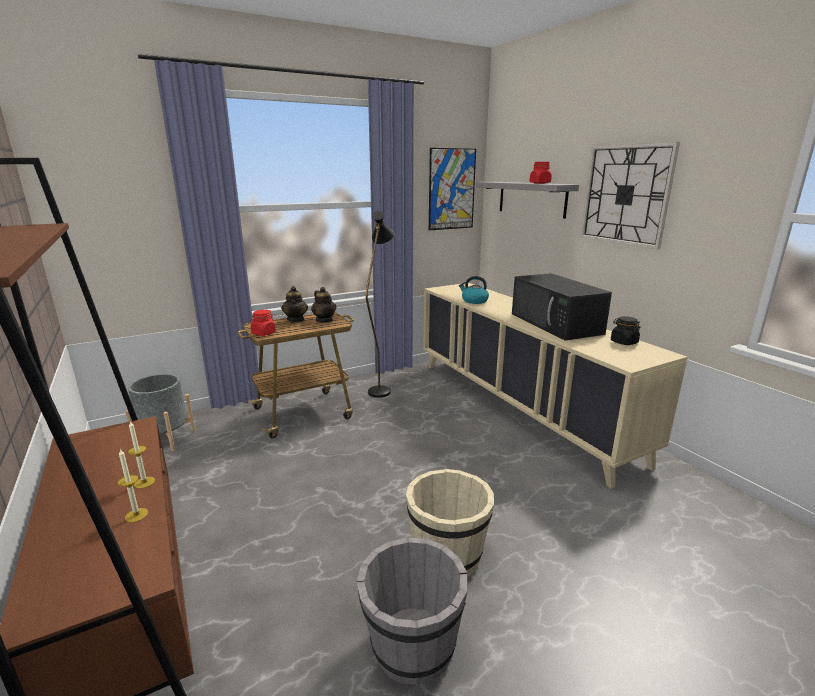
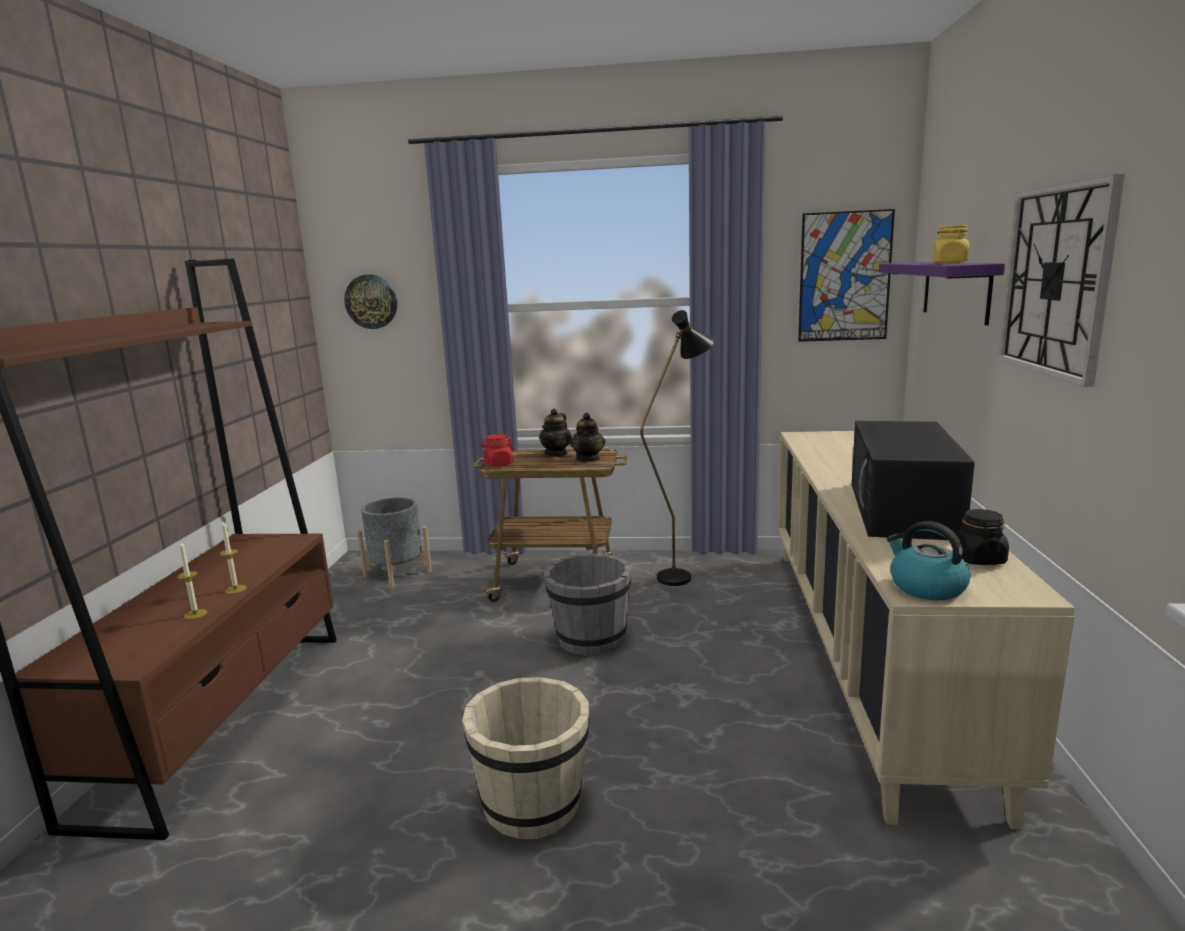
camera: 35 degrees right, 5 degrees down
(100, 203) = (371, 301): none -> wall clock
(412, 646) = (385, 880): grey bucket -> grey bucket (590, 639)
(474, 301) = (825, 458): kettle -> kettle (926, 587)
(531, 198) = (955, 290): grey shelf -> purple shelf
(540, 183) = (949, 263): red jar -> yellow jar

